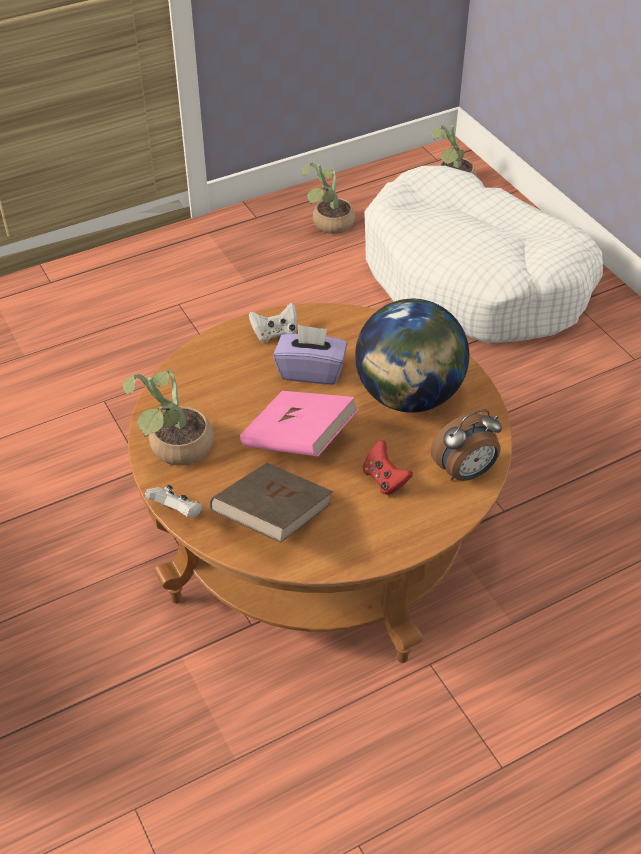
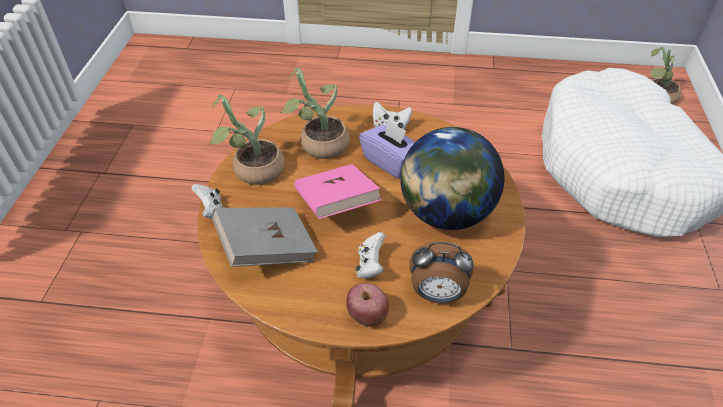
camera: 35 degrees right, 0 degrees up
(273, 518) = (267, 249): brown book -> grey book
(328, 225) = (539, 91): potted plant -> potted plant (318, 145)
(384, 479) = (370, 265): red game controller -> white game controller
(423, 524) = (367, 316): none -> apple

